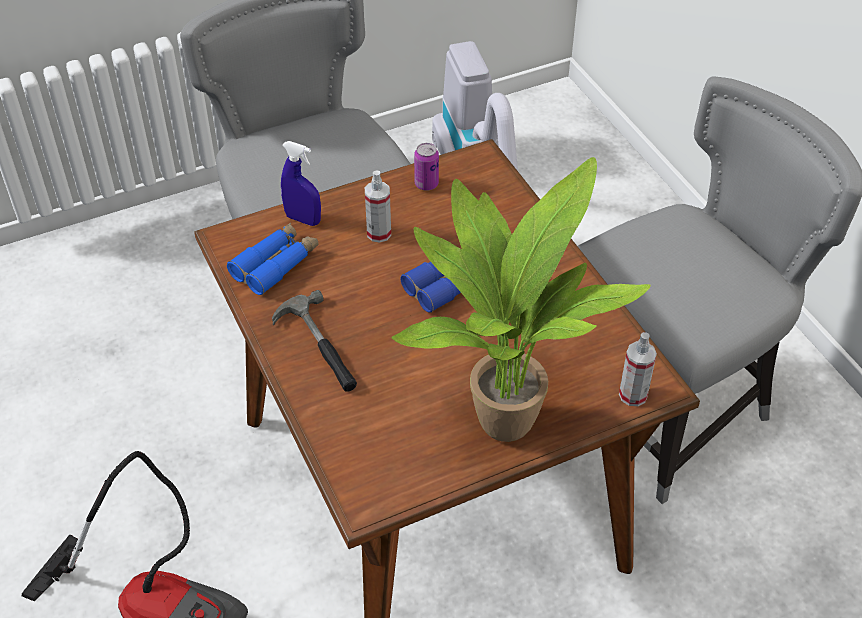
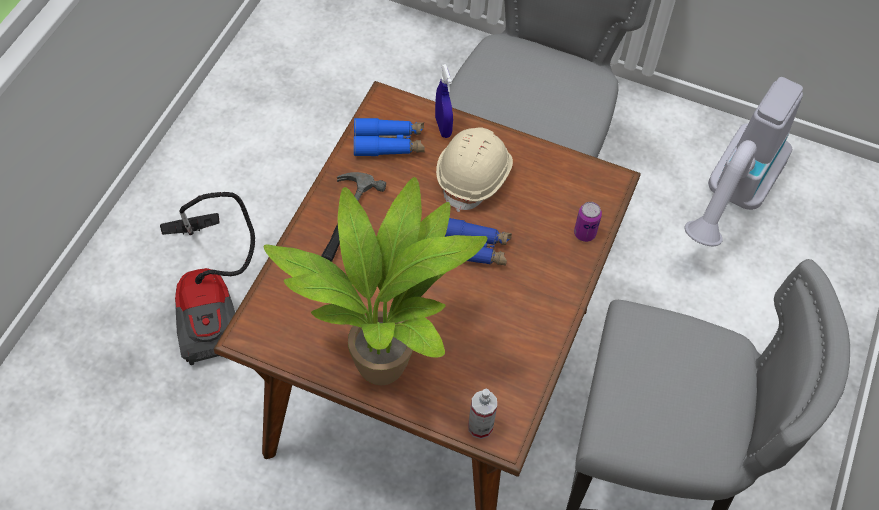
camera: 45 degrees right, 10 degrees up
(379, 233) = (474, 176): spray bottle -> beige hard hat
(426, 184) = (549, 168): can -> can (584, 233)

